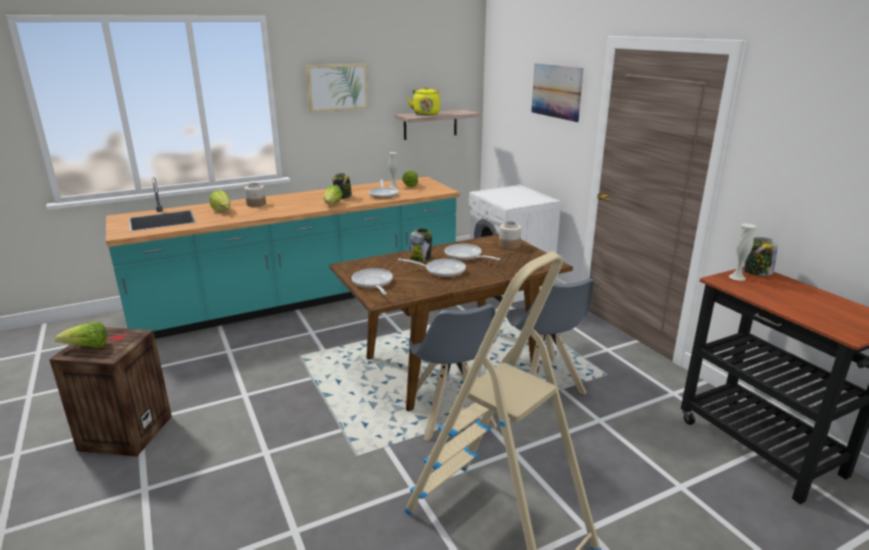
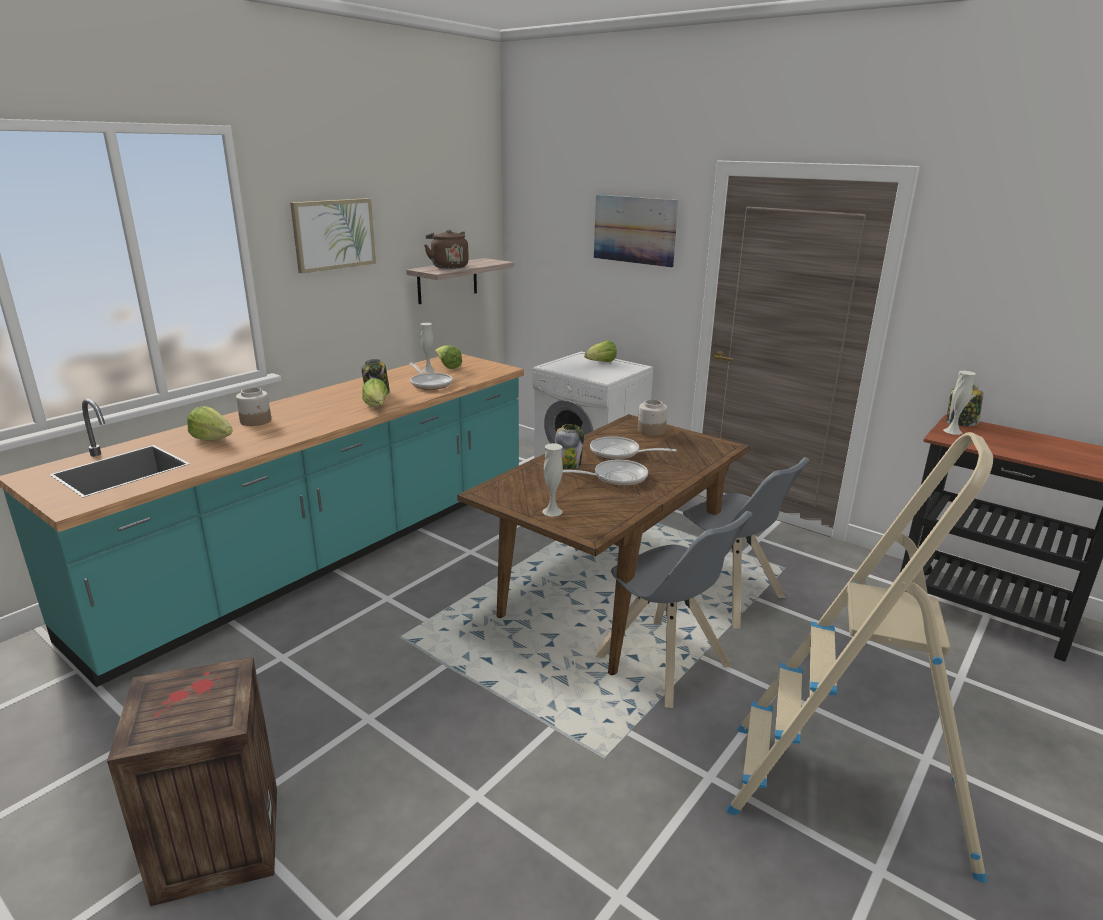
camera: 25 degrees left, 0 degrees up
(88, 347) = (164, 718): lettuce -> lettuce (600, 363)
(373, 283) = (552, 511): frying pan -> white vase
(426, 114) = (448, 266): yellow kettle -> brown kettle

